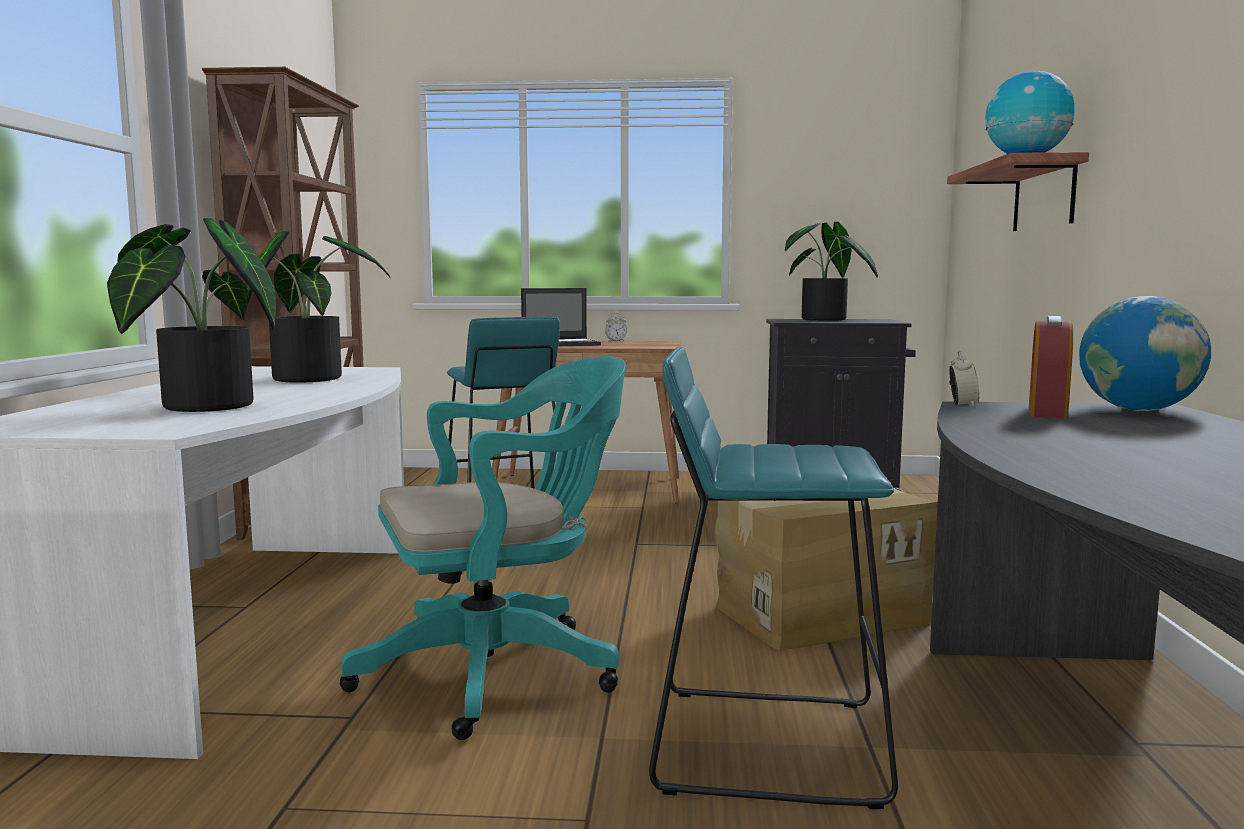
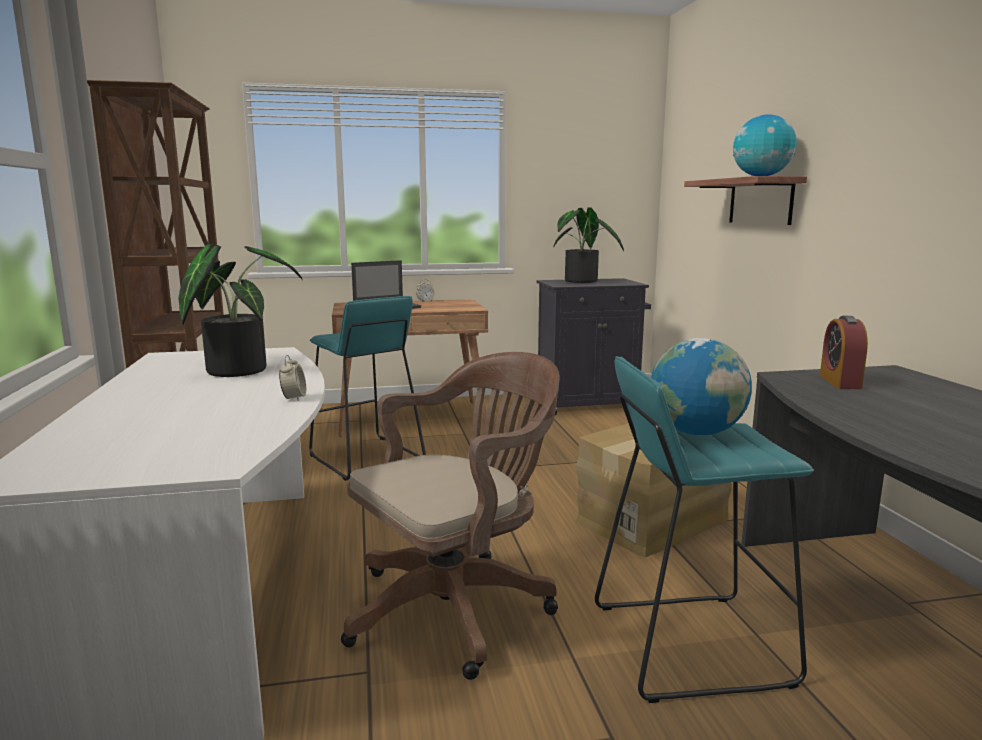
camera: 15 degrees left, 5 degrees up
(197, 407) = (194, 424): potted plant -> none
(500, 671) = (457, 606): turquoise office chair -> brown office chair
(962, 405) = (777, 376): alarm clock -> alarm clock (294, 398)
(1138, 410) = (889, 375): globe -> globe (696, 432)

